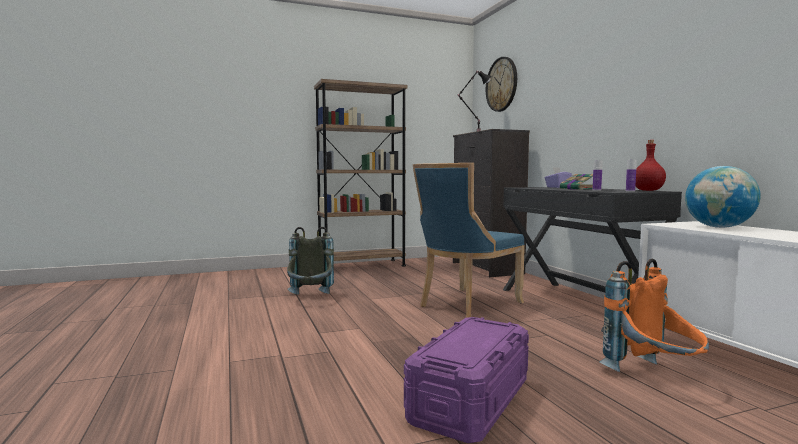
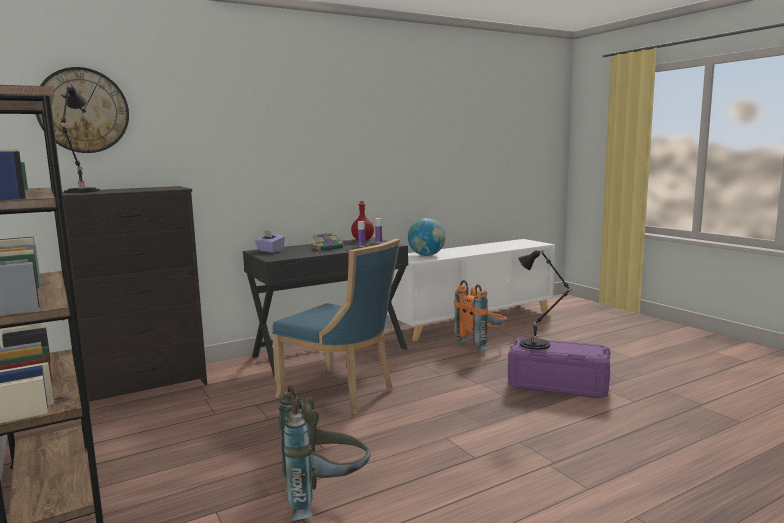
camera: 100 degrees left, 5 degrees up
(479, 327) = (537, 345): none -> black table lamp

